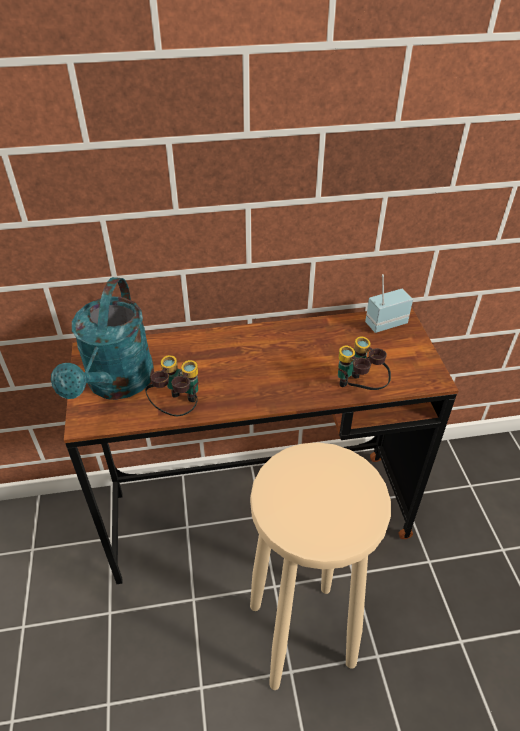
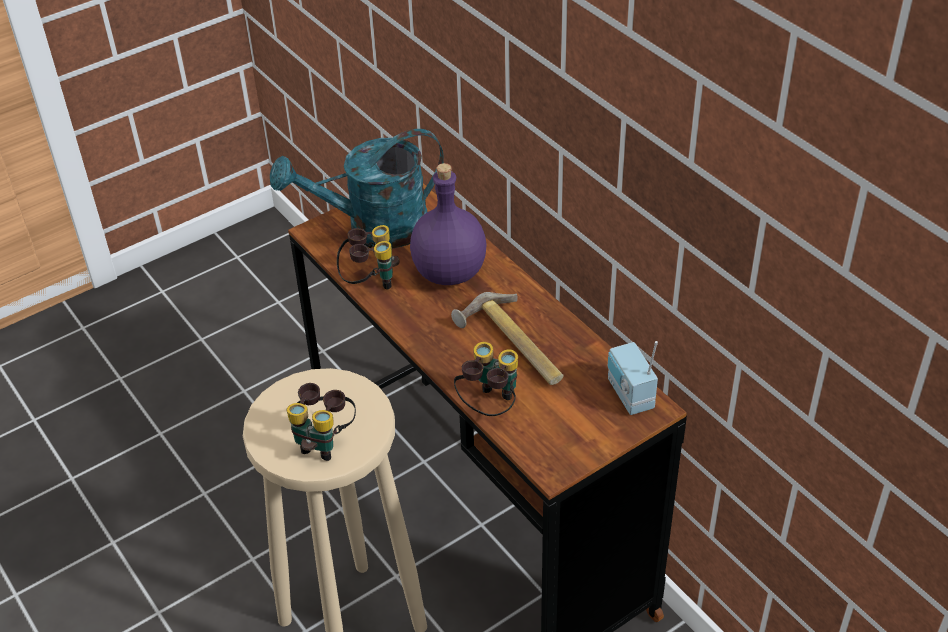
camera: 65 degrees right, 0 degrees up
(204, 360) = (450, 271): none -> purple bottle
(306, 357) = (512, 346): none -> hammer
(347, 499) = (324, 441): none -> binoculars
(385, 323) = (628, 395): radio -> radio turned 150 degrees counterclockwise

